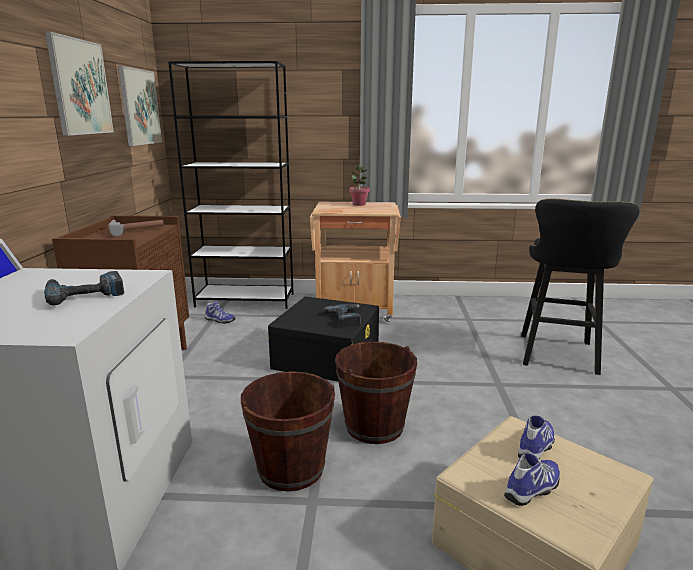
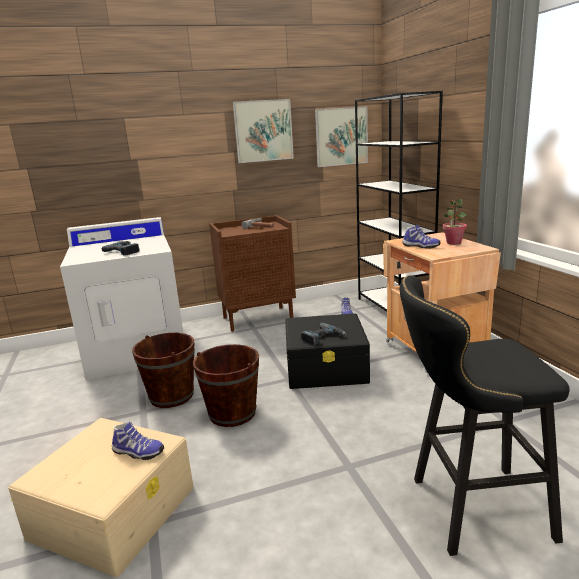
camera: 70 degrees right, 0 degrees up
(533, 489) = (85, 455): shoe -> shoe (420, 246)

